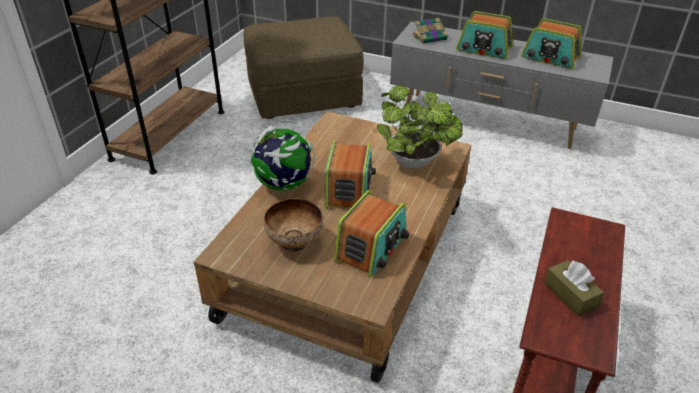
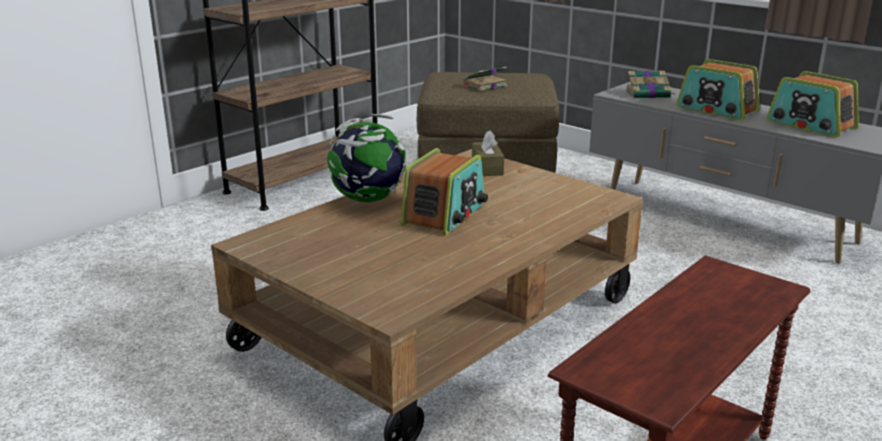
camera: 20 degrees right, 15 degrees down
(295, 243) = (339, 248): bowl -> none
(301, 39) = (484, 85): none -> book
(371, 247) = (431, 266): radio -> none
(416, 163) = (551, 204): potted plant -> none
(570, 295) = (664, 338): brown tissue box -> brown tissue box (487, 168)

